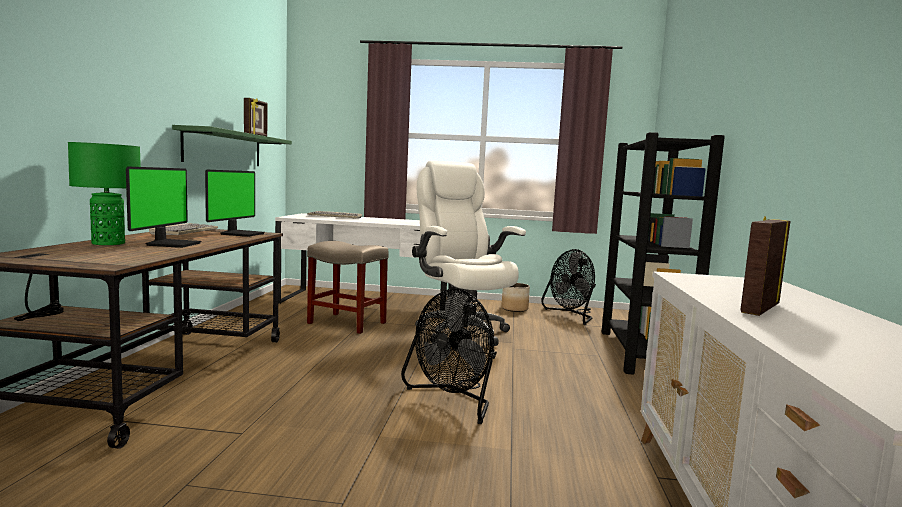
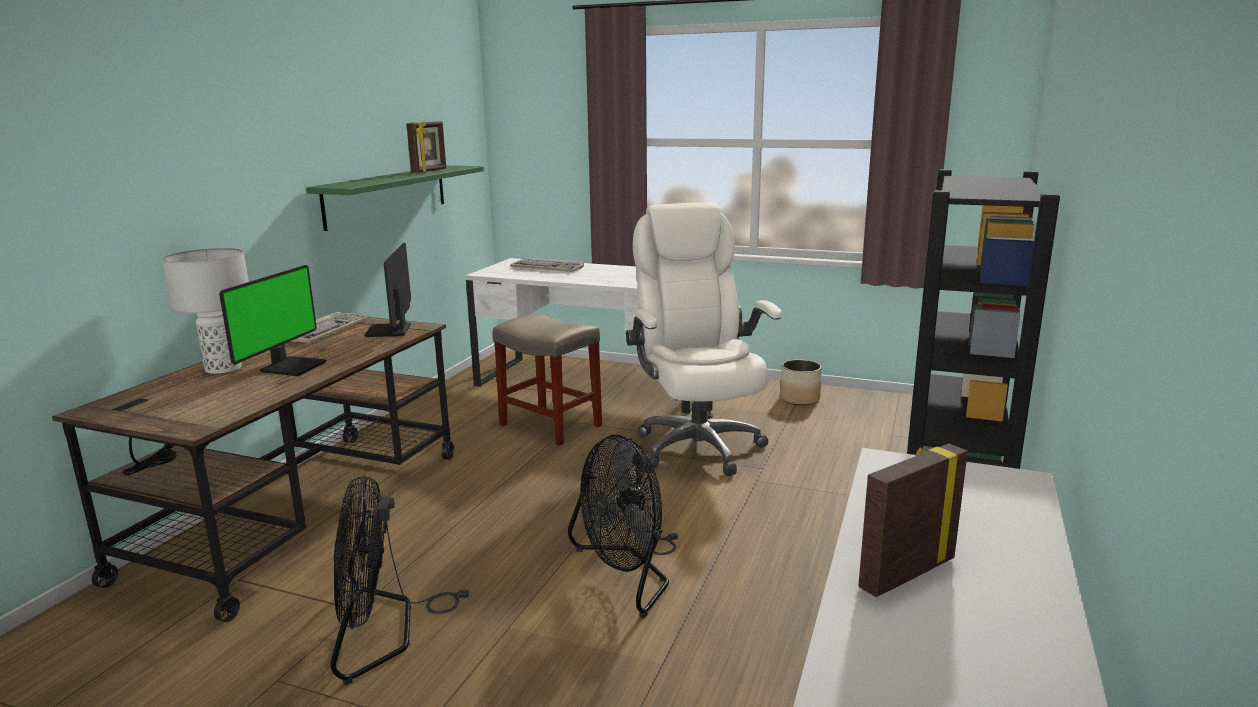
camera: 15 degrees right, 10 degrees up
(108, 243) = (222, 368): green table lamp -> white table lamp
(241, 234) = (391, 331): monitor -> monitor turned 150 degrees clockwise
(572, 315) = (883, 413): black fan -> black fan (386, 625)

